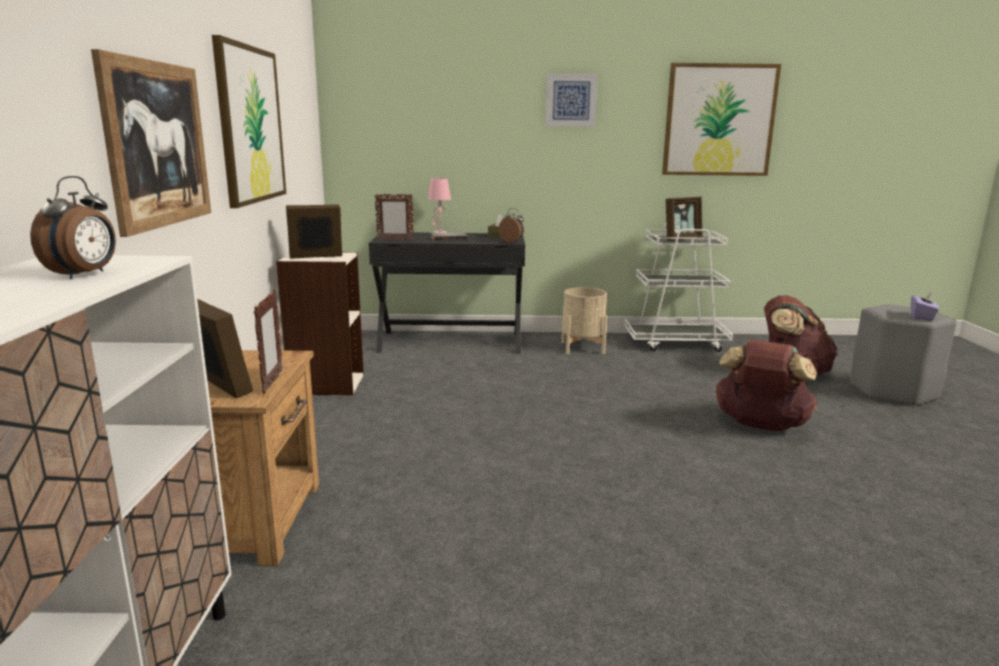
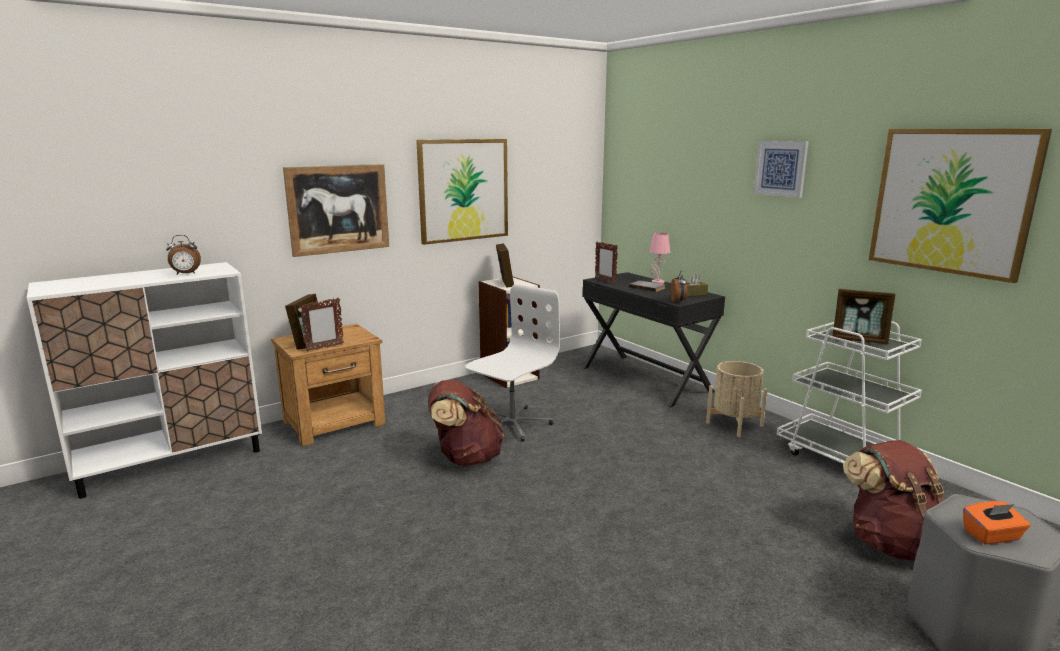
camera: 55 degrees right, 0 degrees up
(316, 257) = (505, 283): picture frame -> picture frame turned 45 degrees clockwise
(445, 418) = (511, 424): none -> white office chair
(760, 426) = (694, 551): brown backpack -> brown backpack (466, 458)
(922, 317) = (992, 536): purple tissue box -> orange tissue box

